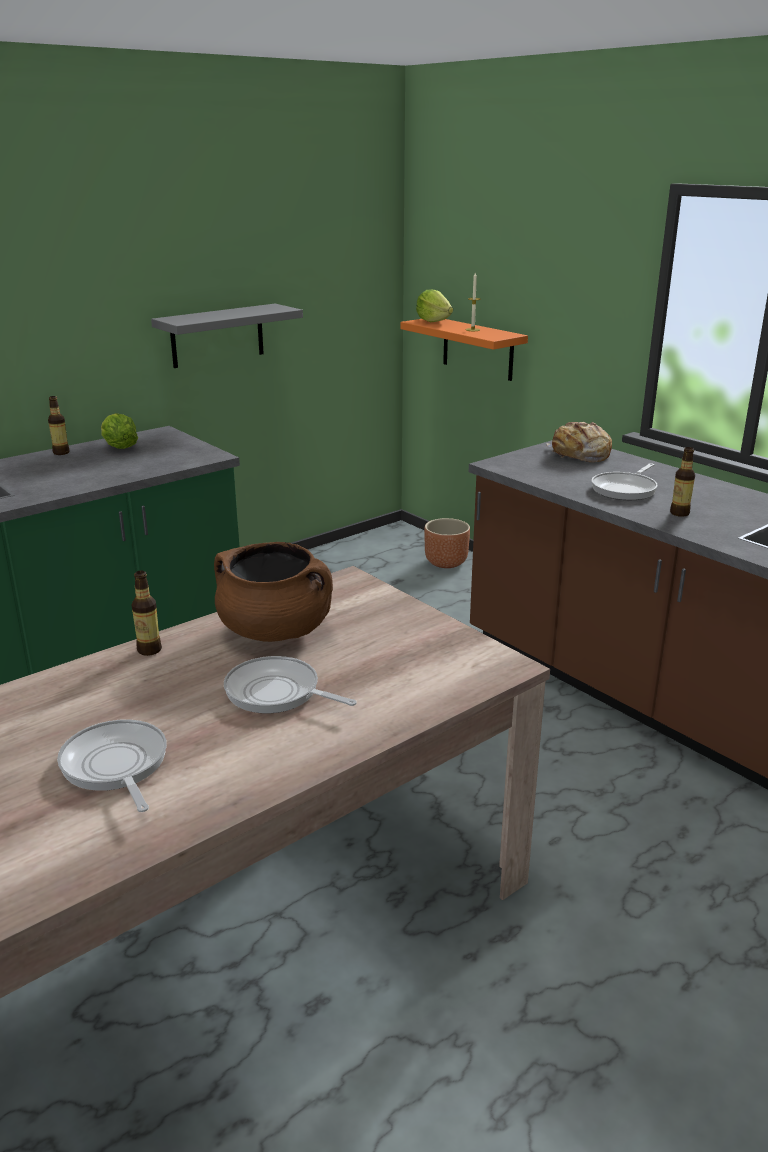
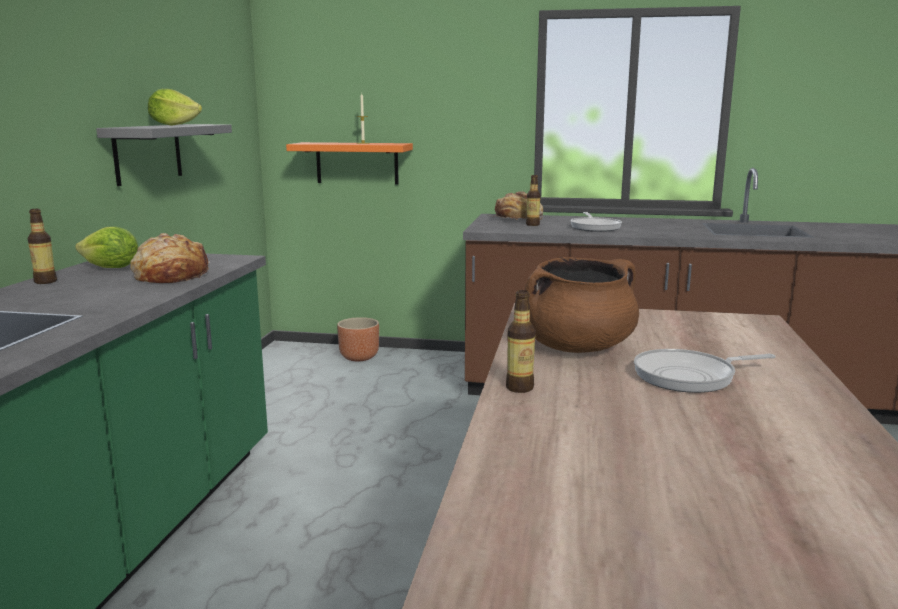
camera: 40 degrees left, 10 degrees down
(116, 766) = (735, 462): frying pan -> none
(134, 466) = (171, 275): none -> bread
(434, 321) = (313, 142): lettuce -> lettuce (174, 125)
(679, 513) = (655, 231): bottle -> bottle (532, 224)

